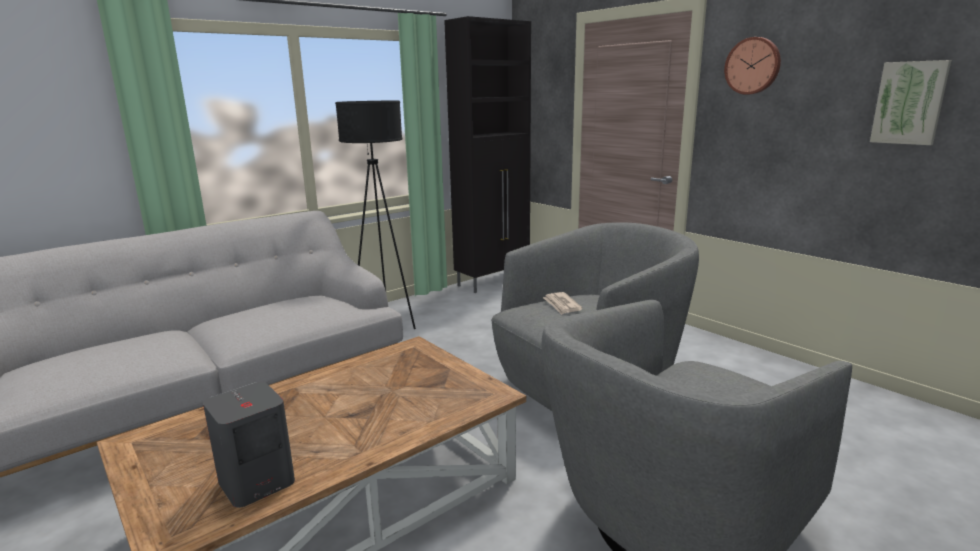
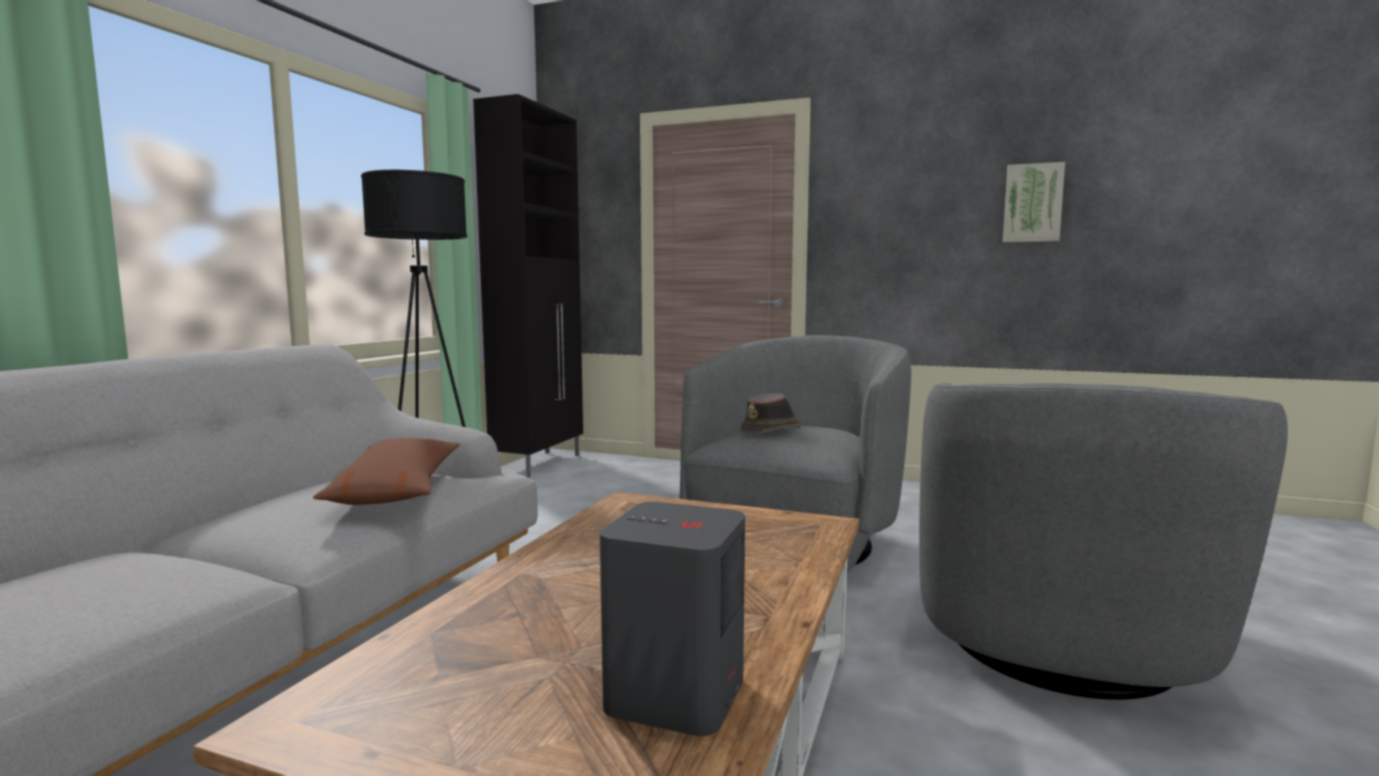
camera: 30 degrees left, 10 degrees down
(305, 314) = (396, 490): none -> brown pillow
(561, 305) = (771, 431): newspaper -> brown hat
(753, 66) = (871, 172): wall clock -> none

